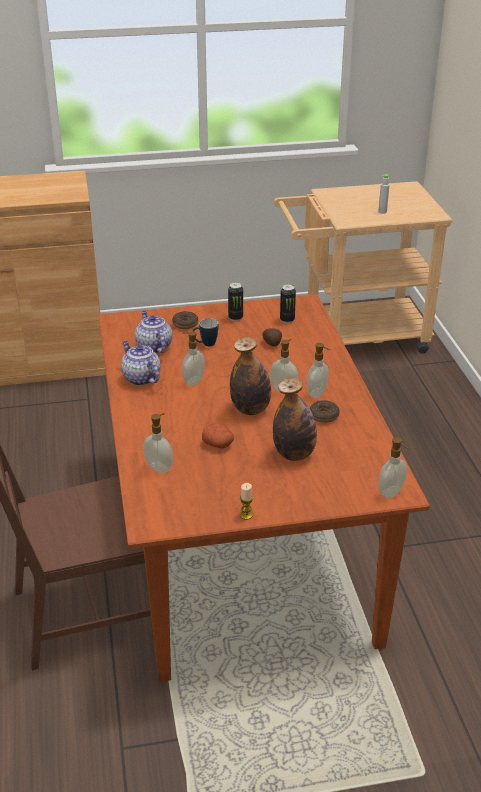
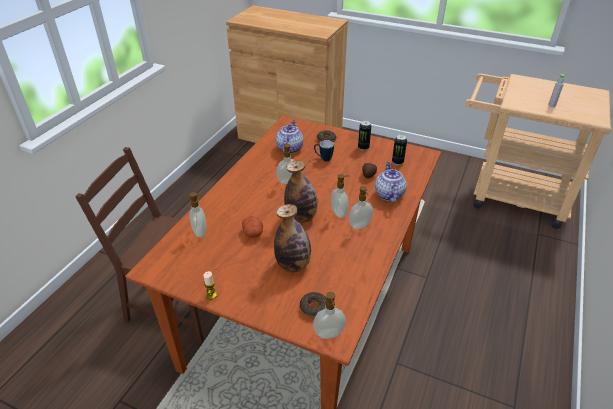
camera: 35 degrees right, 5 degrees up
(140, 378) = (259, 165): teapot -> teapot (388, 194)
(324, 415) = (346, 245): donut -> donut (314, 308)

